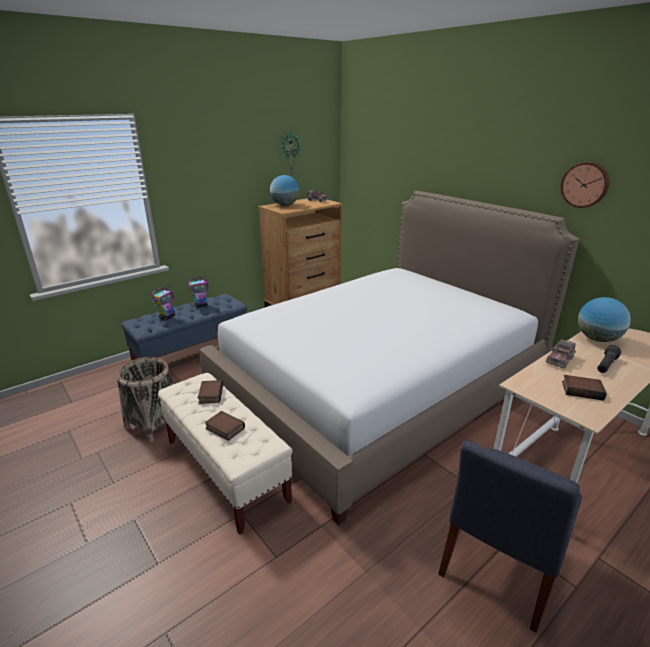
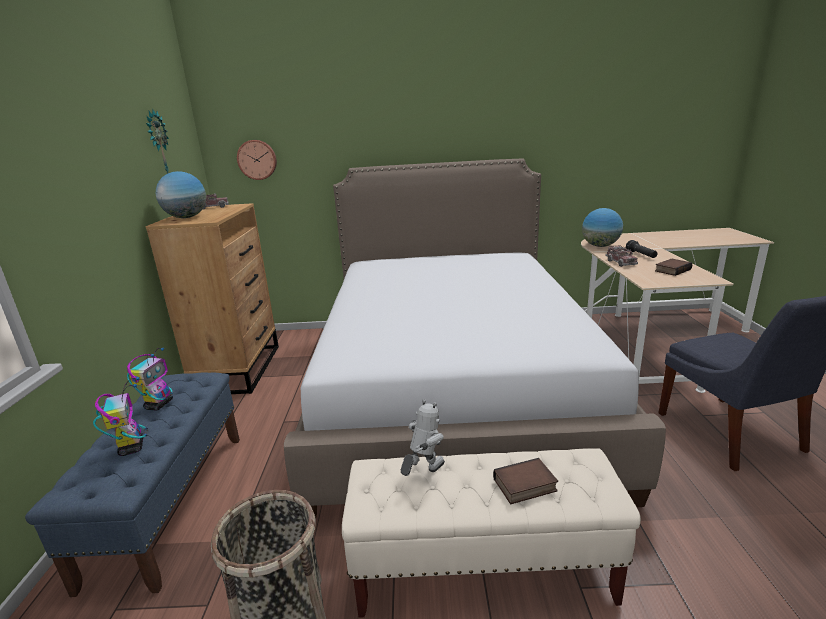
camera: 50 degrees left, 5 degrees down
(210, 394) = (424, 473): book -> toy robot
(585, 184) = (530, 126): wall clock -> wall clock (257, 159)

